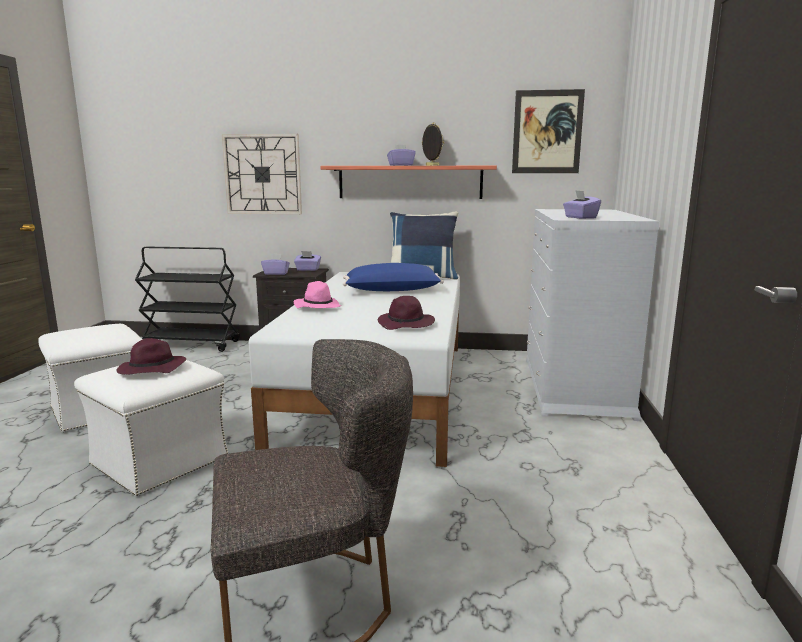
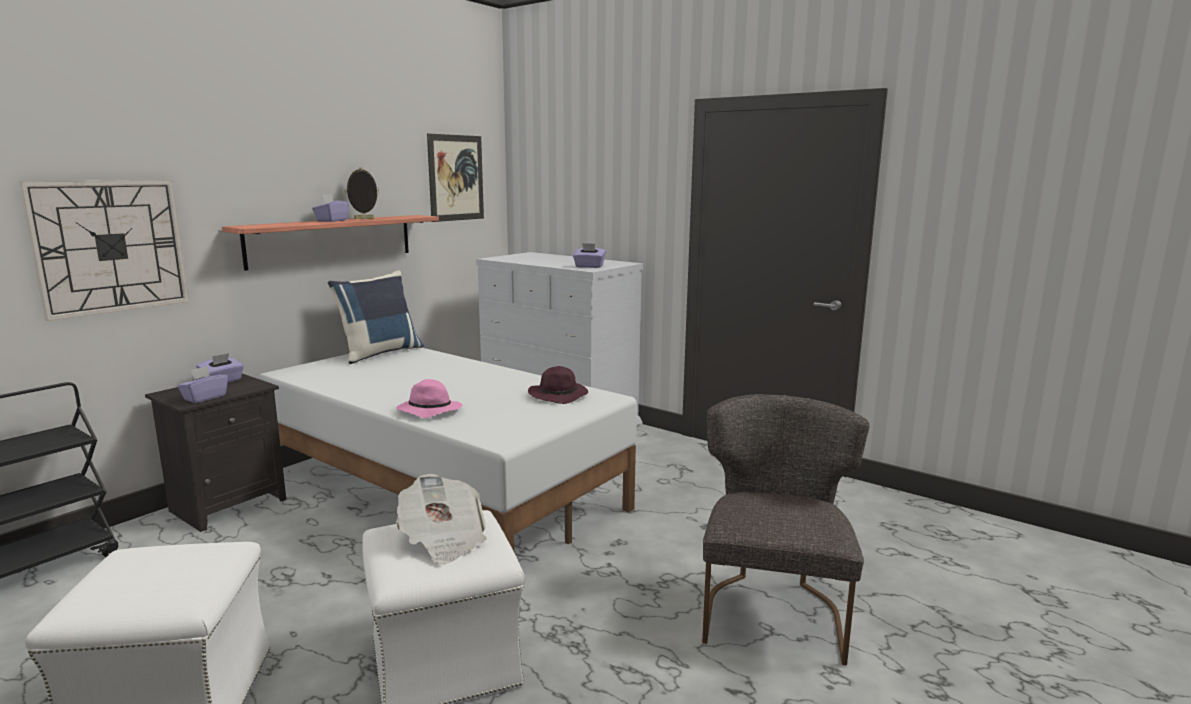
camera: 60 degrees left, 0 degrees up
(151, 370) = (443, 540): purple hat -> newspaper
(392, 291) = (422, 375): blue pillow -> none

